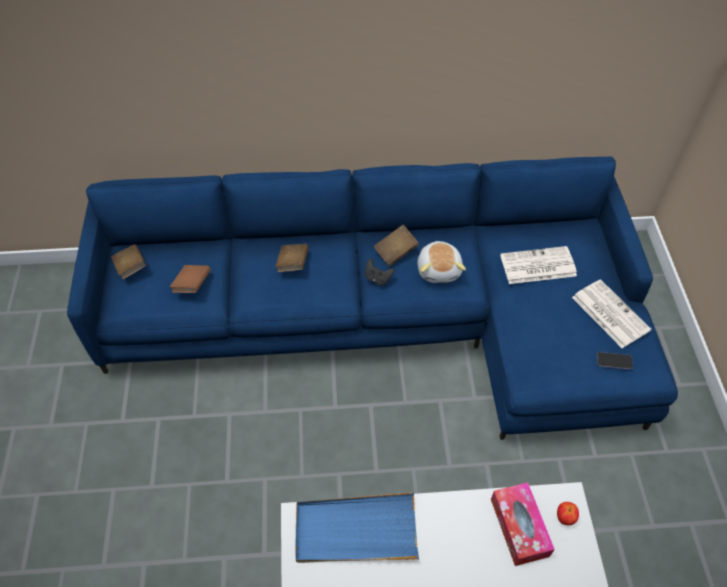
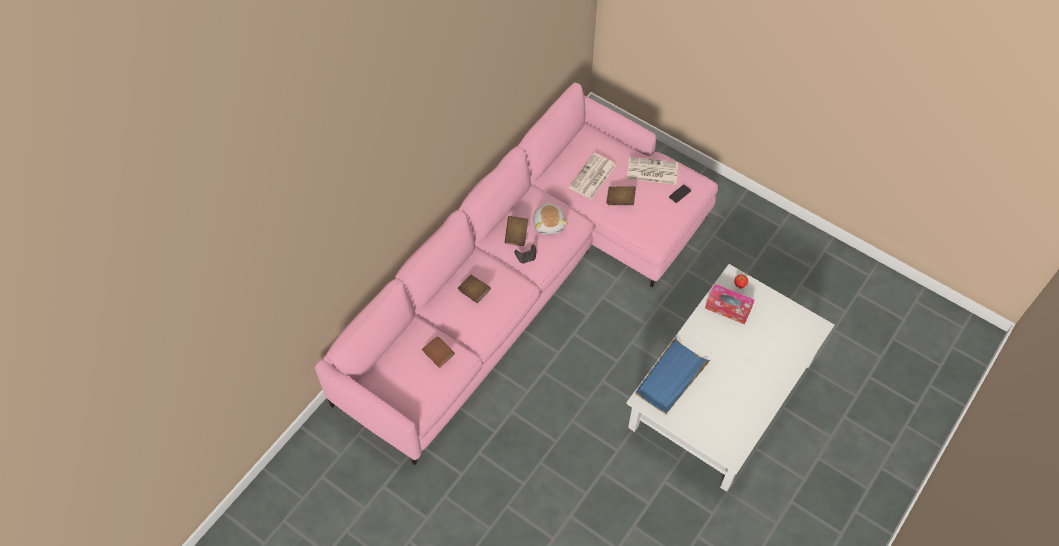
camera: 50 degrees left, 5 degrees up
(131, 268) = (391, 381): brown book -> brown book (620, 200)
(390, 319) = (525, 280): blue sofa -> pink sofa
(439, 269) = (549, 224): plush toy -> plush toy turned 45 degrees clockwise

